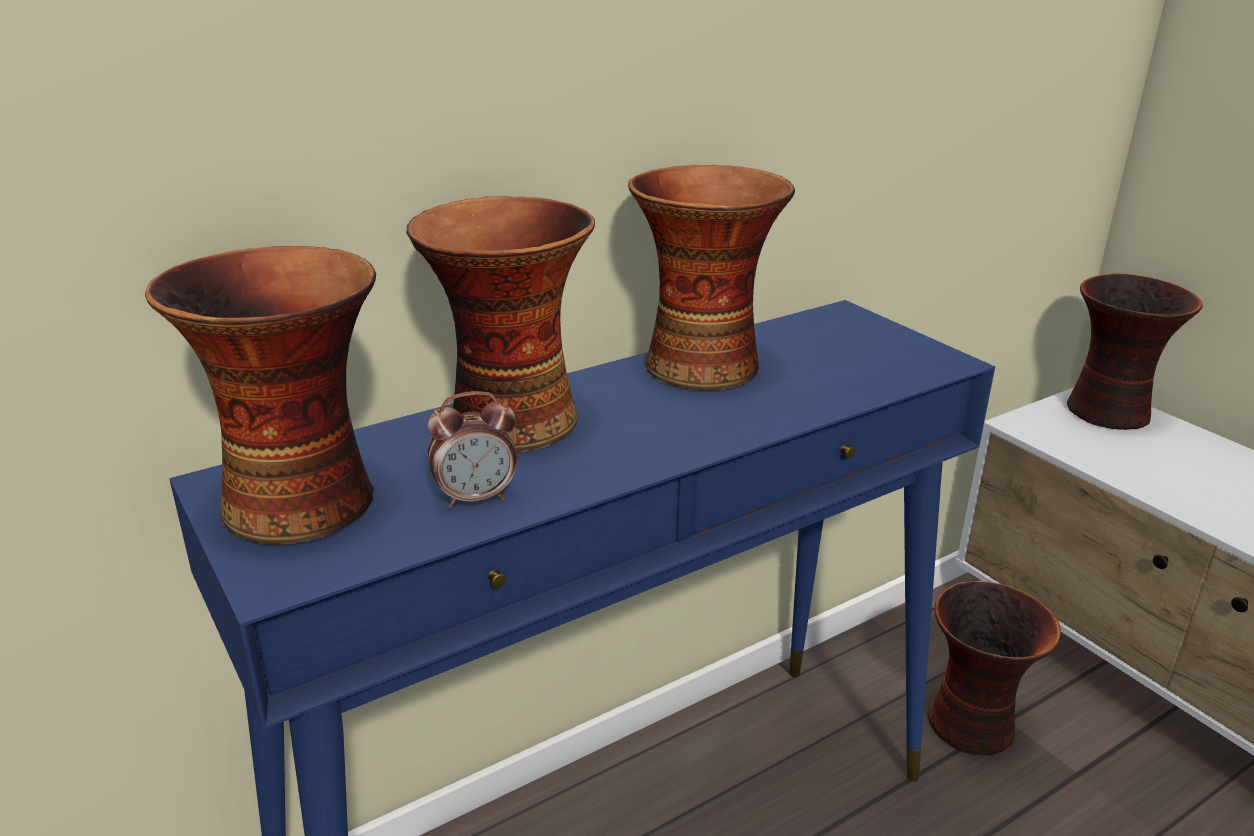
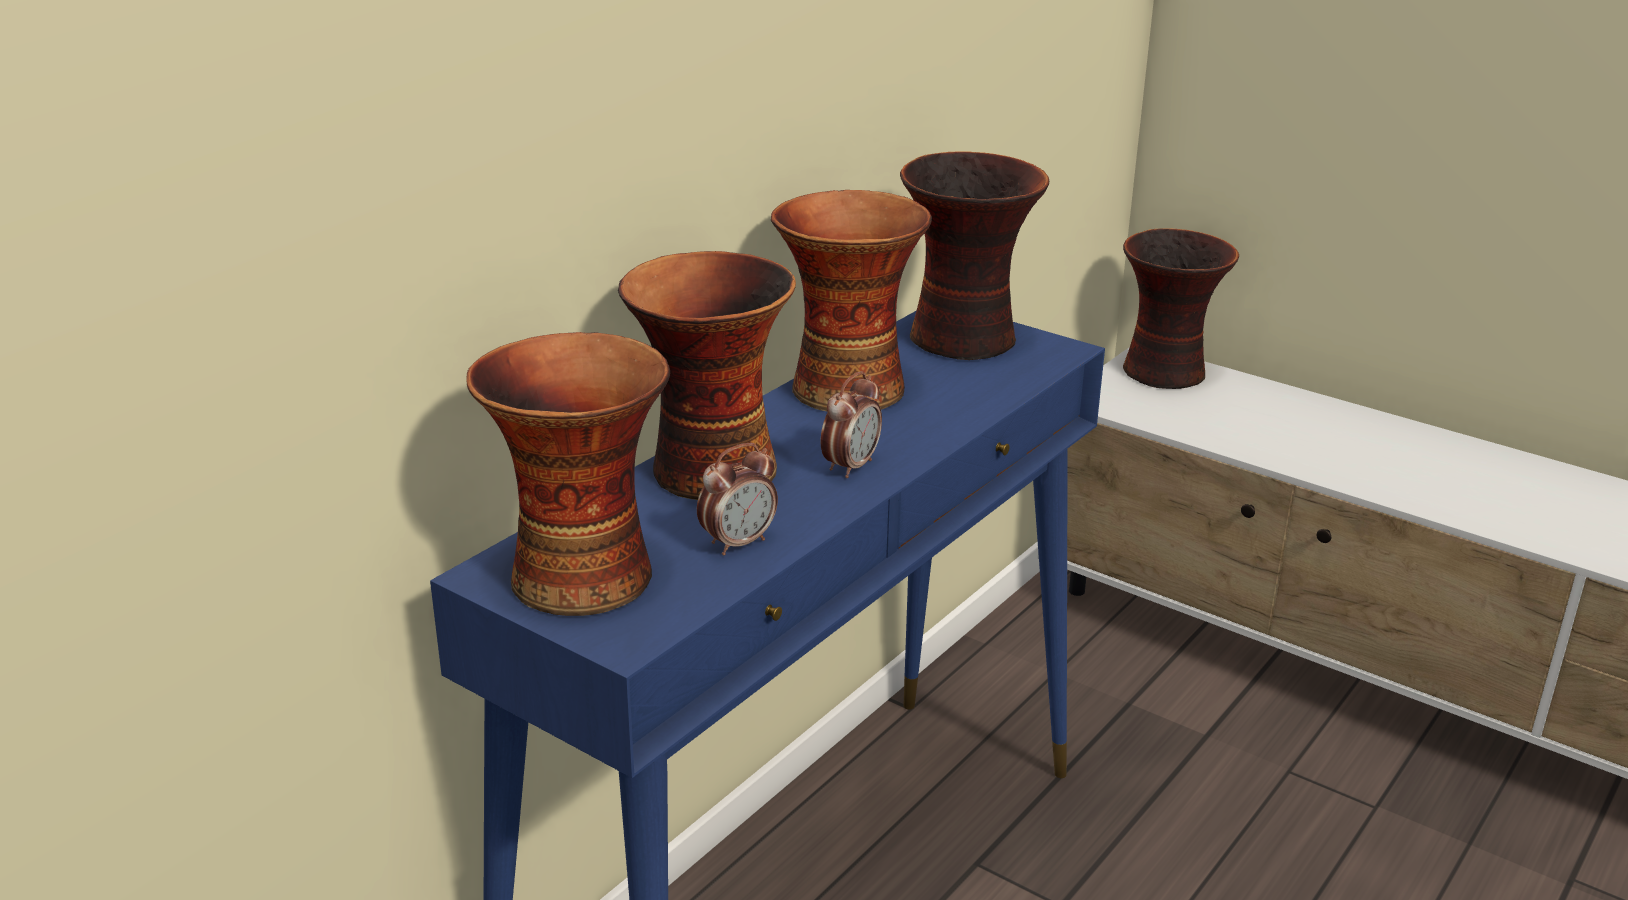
camera: 20 degrees left, 0 degrees up
(649, 440) = (850, 466): none -> alarm clock
(973, 726) = (1100, 715): vase -> vase (966, 340)

